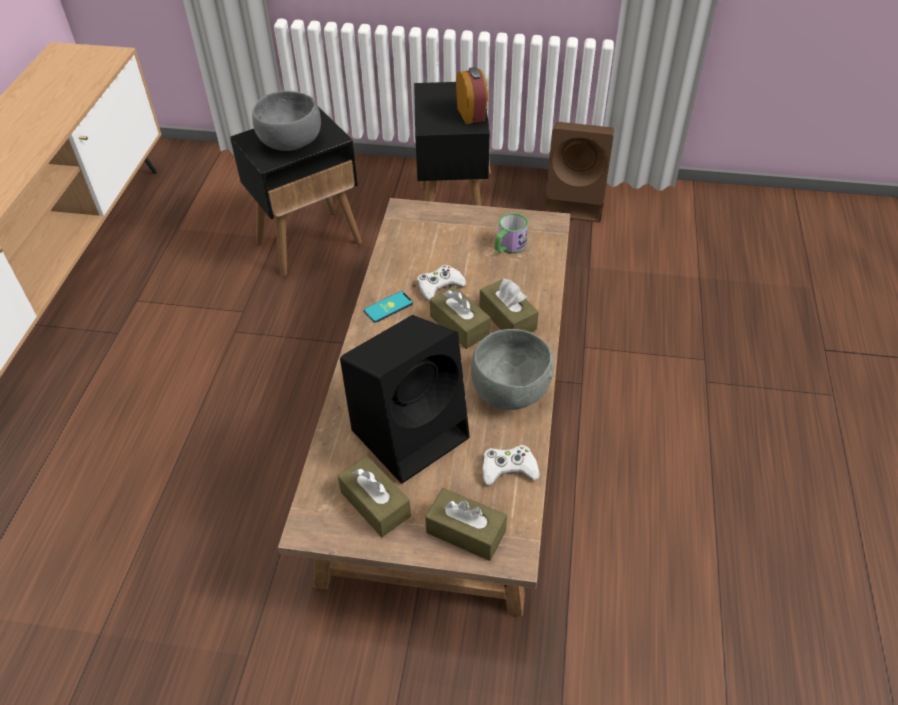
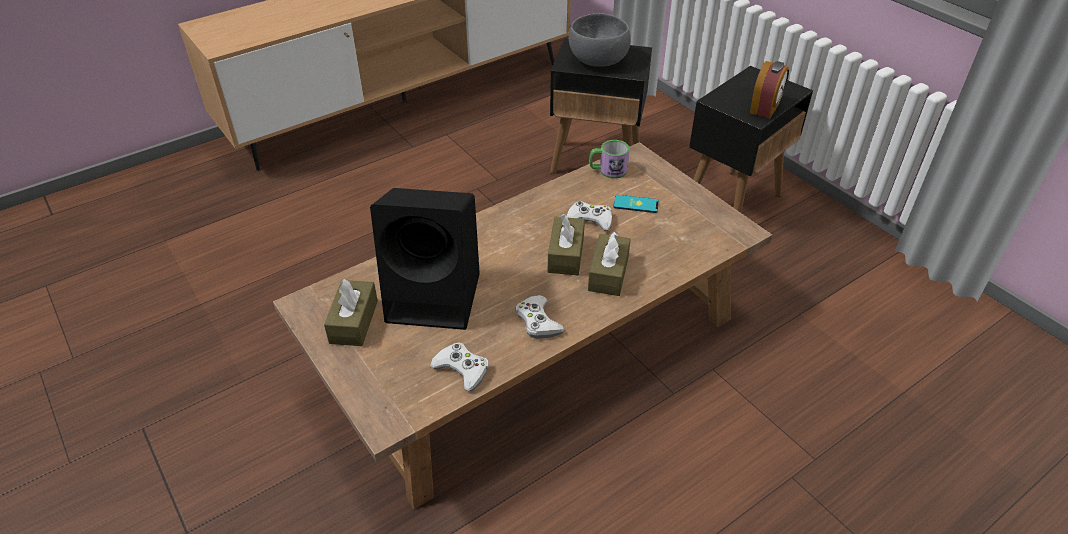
camera: 45 degrees right, 5 degrees down
(388, 307) = (534, 210): phone -> phone (636, 204)
(466, 531) = (379, 384): brown tissue box -> none
(508, 247) = (682, 226): mug -> mug (607, 170)
(510, 391) = (538, 321): grey bowl -> white game controller
(576, 202) = (857, 258): brown speaker -> none

